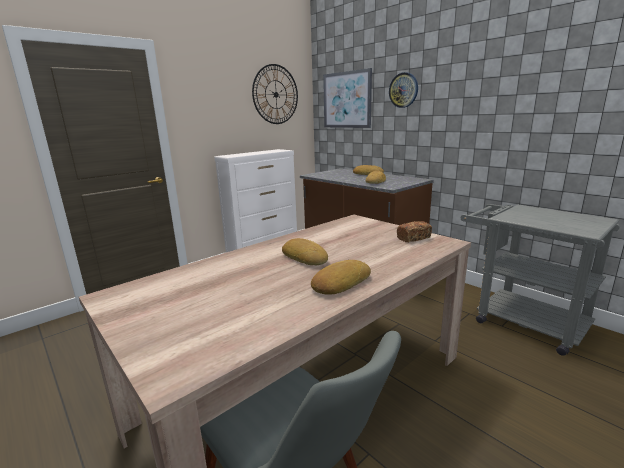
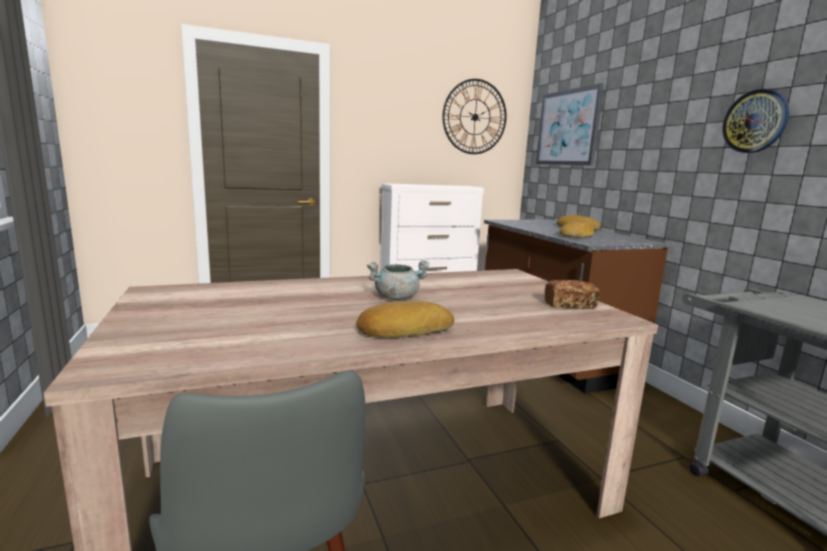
camera: 20 degrees right, 5 degrees down
(305, 257) = (396, 297): bread -> grey cooking pot
(403, 90) = (642, 112): wall clock -> wall clock (755, 121)

